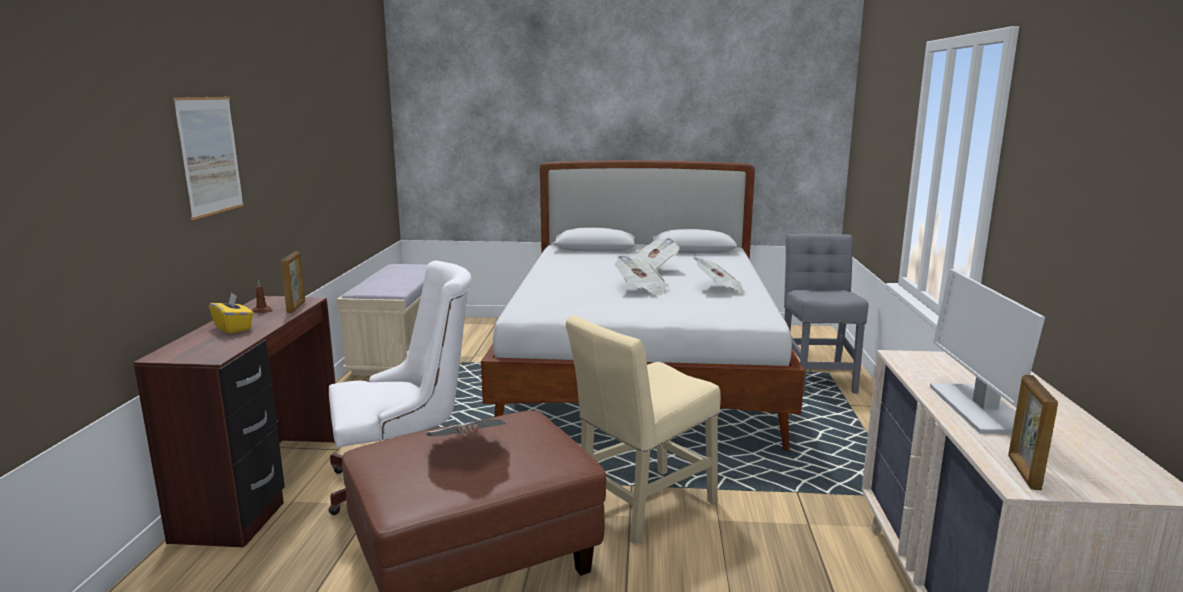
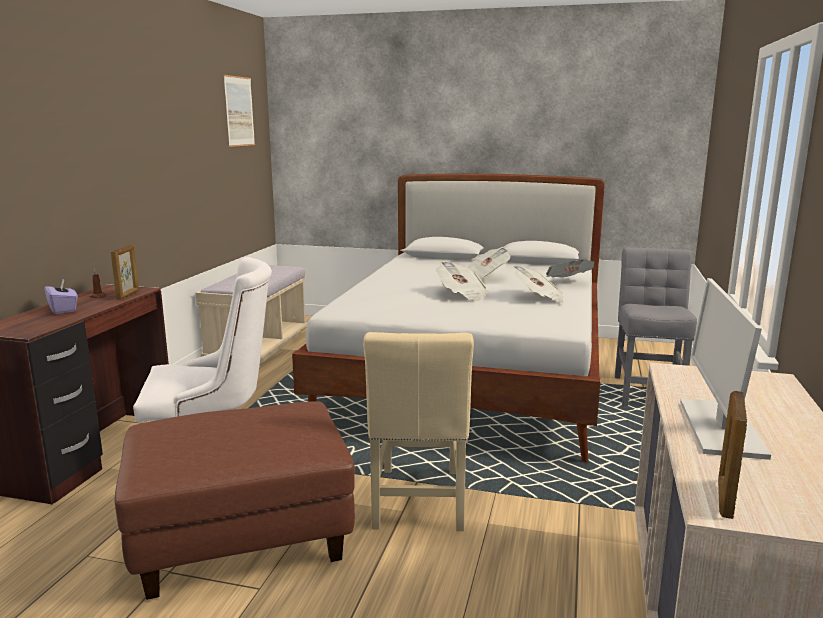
camera: 10 degrees right, 0 degrees up
(210, 156) = (57, 157): picture -> picture (239, 111)
(233, 328) = (63, 309): yellow tissue box -> purple tissue box
(466, 449) = (230, 431): newspaper -> newspaper (568, 282)
(642, 506) = (418, 502): beige chair -> beige chair turned 60 degrees counterclockwise

